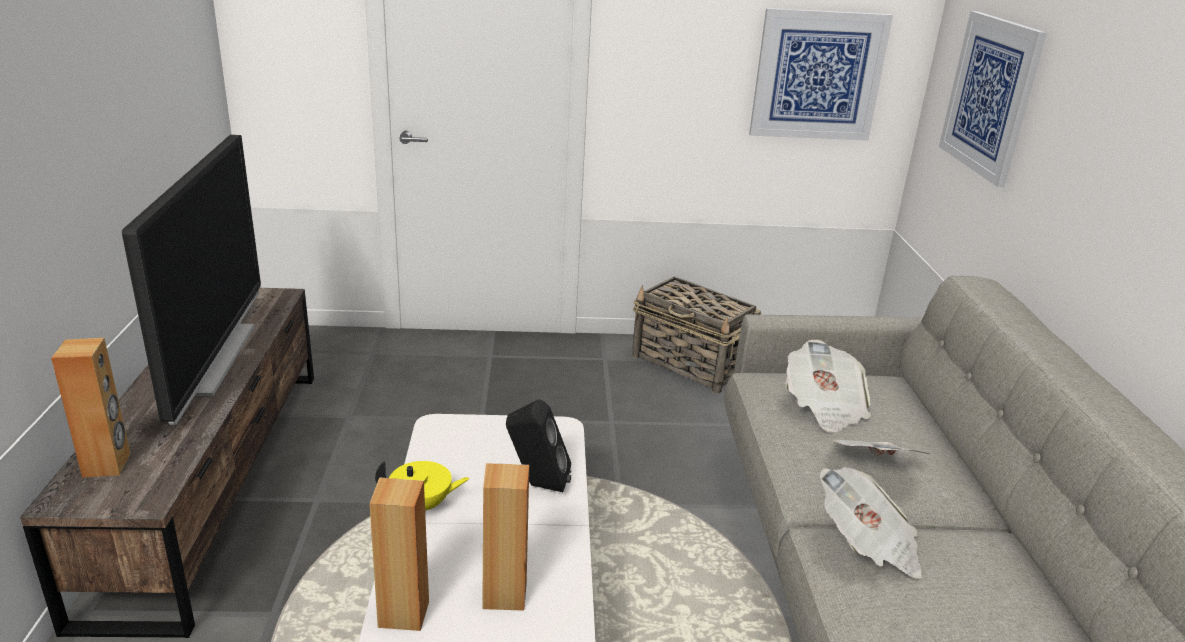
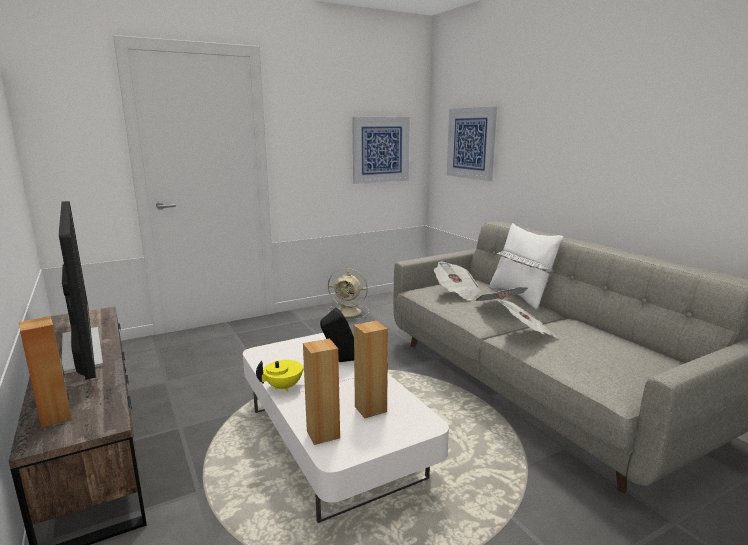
camera: 25 degrees left, 10 degrees down
(692, 364) = (349, 312): basket -> beige fan
(949, 451) = (520, 296): none -> white pillow

